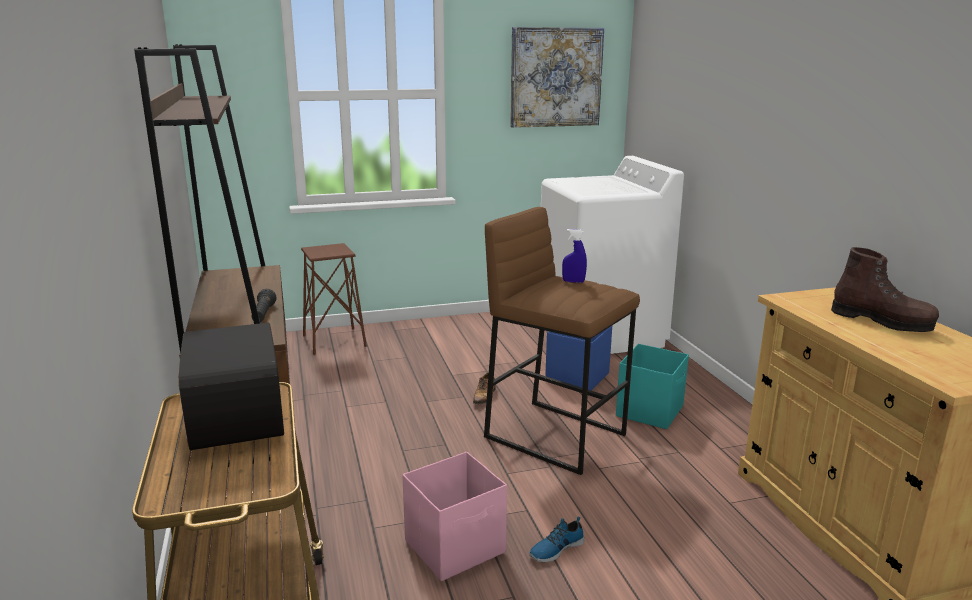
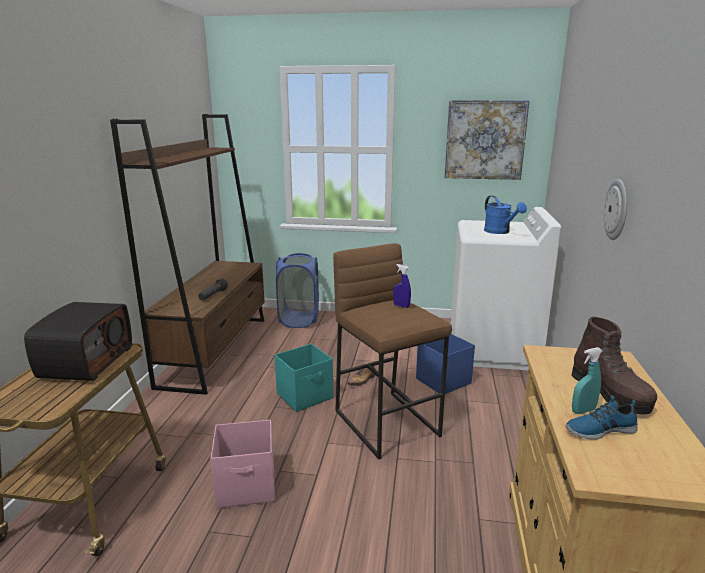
camera: 25 degrees right, 0 degrees up
(334, 341) = (299, 319): brown stool -> blue laundry basket
(556, 548) = (311, 511): shoe -> shoe (599, 429)
(608, 187) = (500, 232): none -> blue watering can
(650, 411) = (479, 422): turquoise storage box -> turquoise storage box (305, 396)
(791, 143) = (617, 209): none -> wall clock
(881, 339) = (583, 411): none -> turquoise spray bottle

